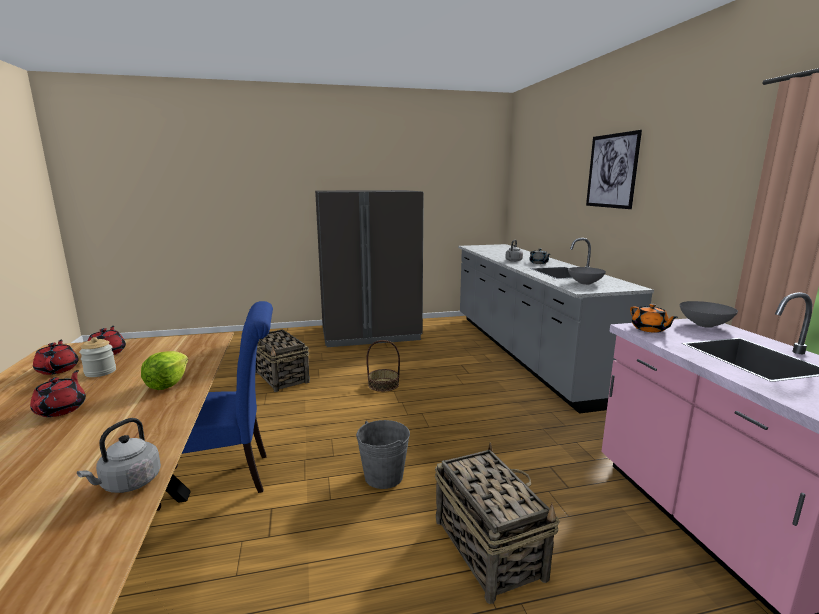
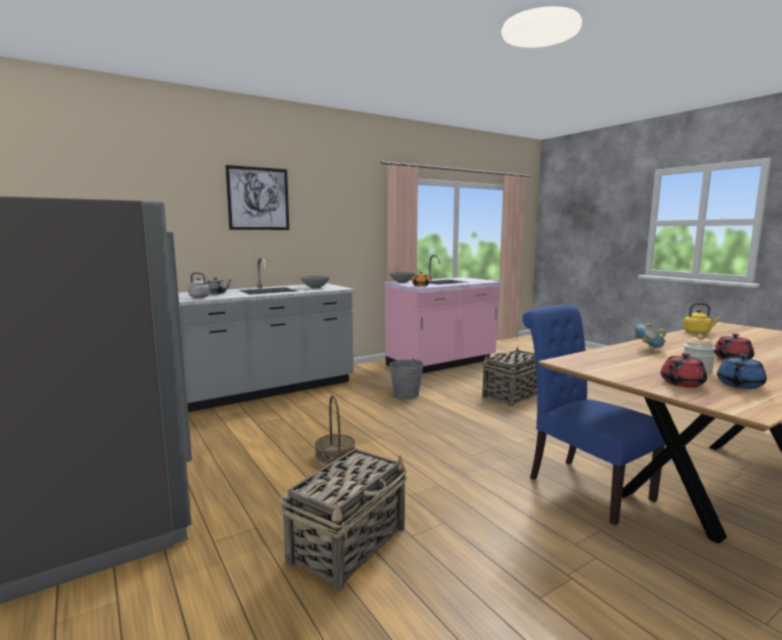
camera: 110 degrees left, 5 degrees down
(58, 369) = (739, 385): red teapot -> blue teapot
(128, 483) = (698, 332): grey kettle -> yellow kettle
(168, 383) = (648, 349): lettuce -> bowl
(383, 476) = (493, 425): grey bucket -> grey bucket (406, 394)

